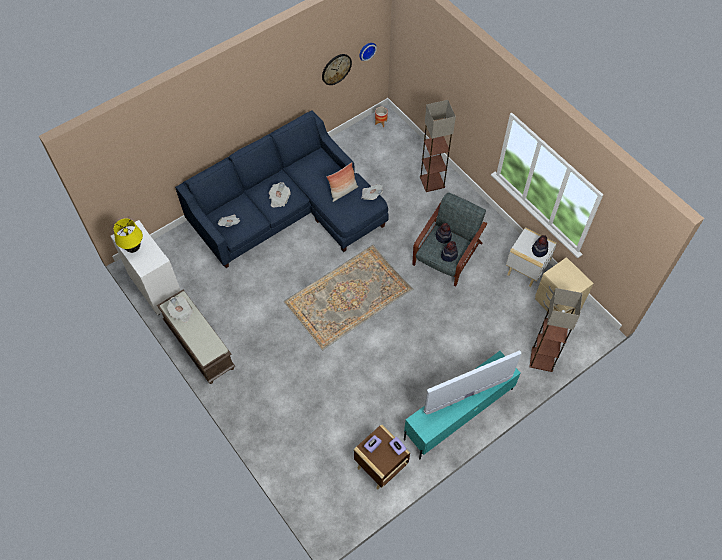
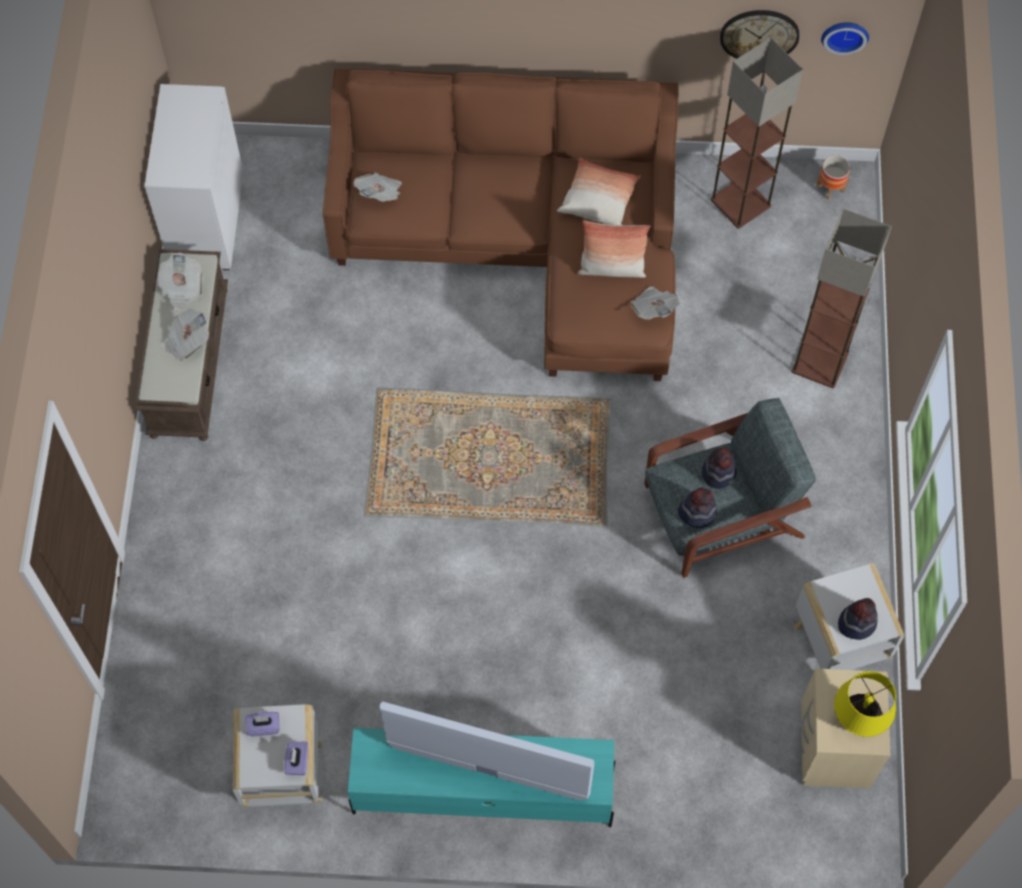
camera: 40 degrees right, 5 degrees up
(134, 248) = (175, 130): yellow table lamp -> yellow table lamp (857, 721)
(279, 199) = (496, 206): newspaper -> newspaper (187, 341)
(288, 211) = (524, 239): blue sofa -> brown sofa
(315, 172) = (598, 200): none -> pillow
(380, 467) = (281, 775): brown side table -> white side table
(542, 359) = (713, 818): floor lamp -> floor lamp (741, 203)

